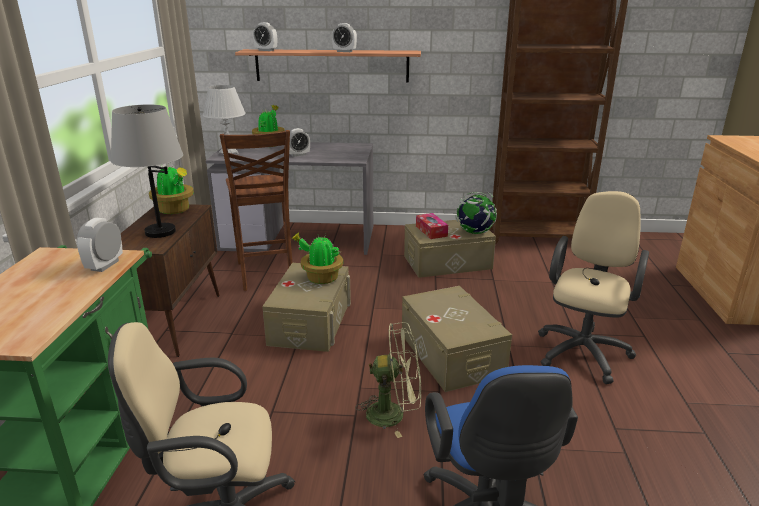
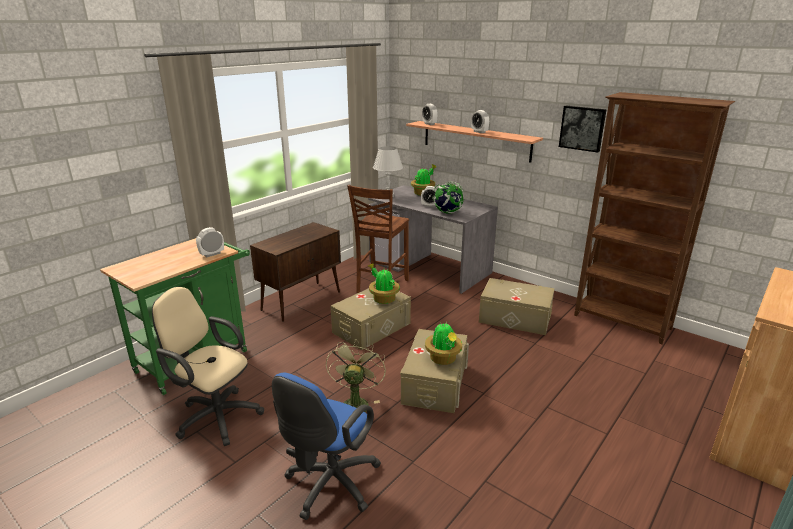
camera: 35 degrees right, 0 degrees up
(160, 232) = (291, 241): grey table lamp -> none
(175, 210) = (316, 229): potted plant -> potted plant (443, 359)
(394, 414) = (355, 402): green fan -> green fan turned 120 degrees counterclockwise
(431, 231) = (502, 288): tissue box -> none
(467, 34) = (582, 128): none -> picture
(474, 232) = (535, 300): globe -> globe (447, 212)
(583, 350) = (537, 421): beige office chair -> none

